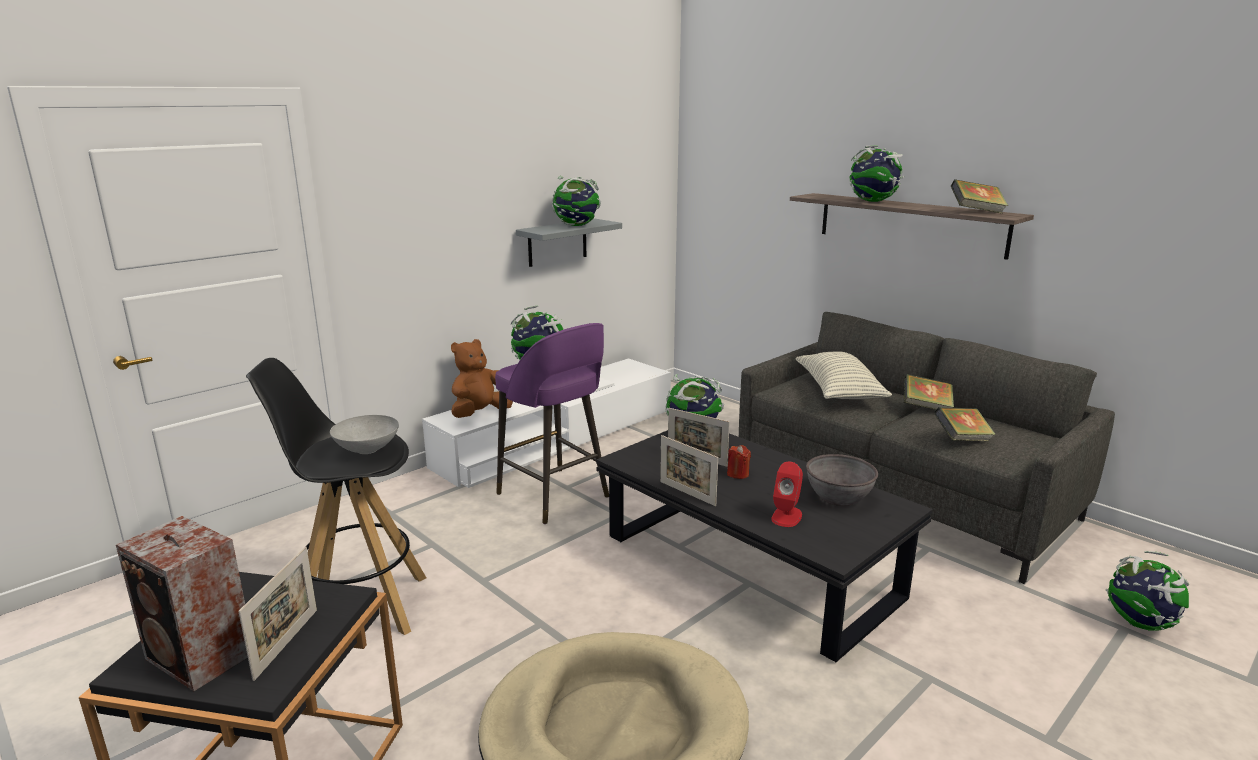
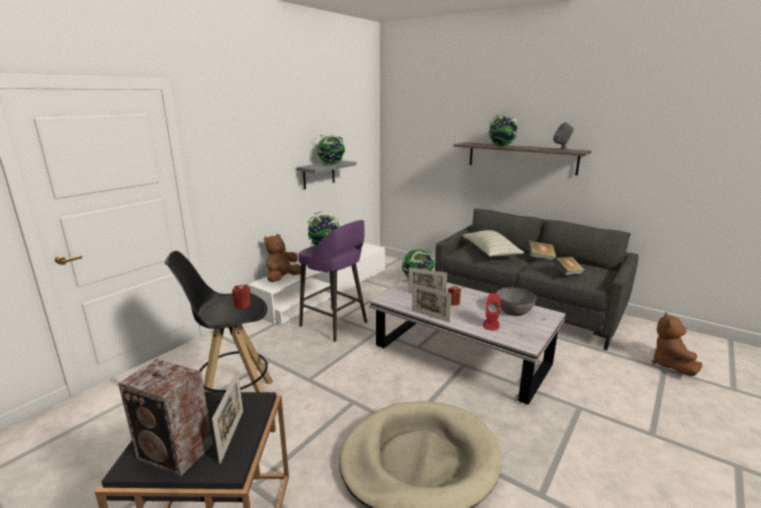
camera: 10 degrees left, 0 degrees up
(368, 450) = (242, 305): grey bowl -> red candle
(749, 568) = (461, 356): black coffee table -> white coffee table
(976, 212) = (561, 150): book -> grey speaker
(1140, 624) = (670, 365): globe -> brown plush toy

